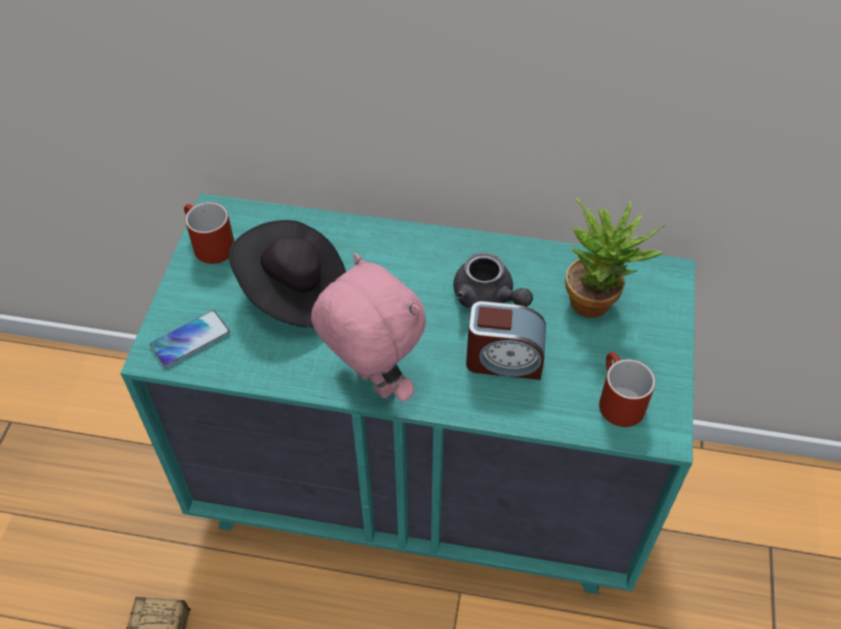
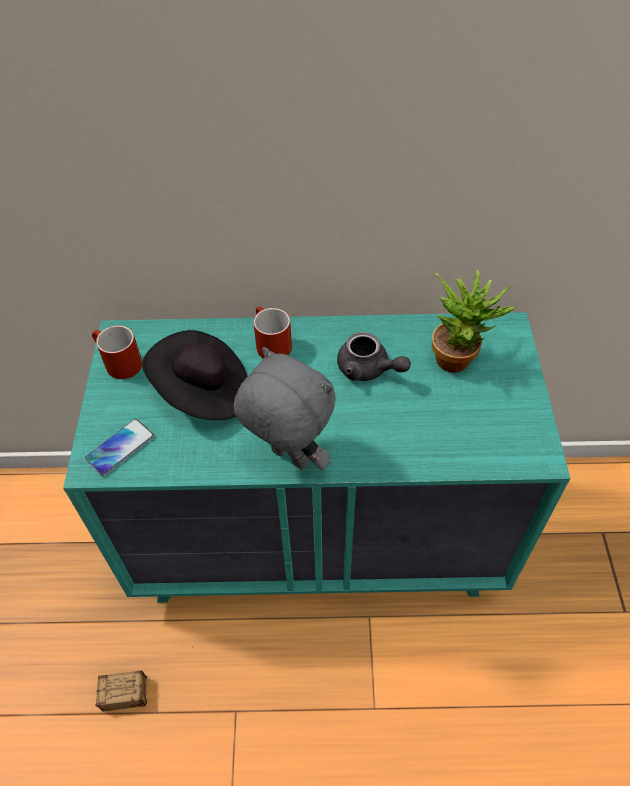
camera: 10 degrees left, 0 degrees up
(372, 383) = (288, 458): pink plush toy -> grey plush toy
(504, 359) = (394, 419): alarm clock -> none
(616, 400) = (495, 437): red mug -> red mug (269, 343)

